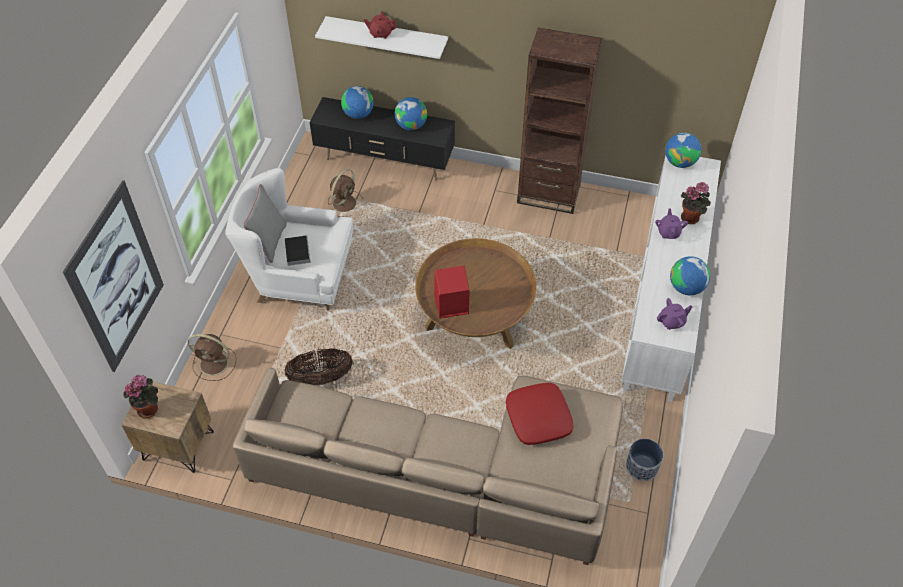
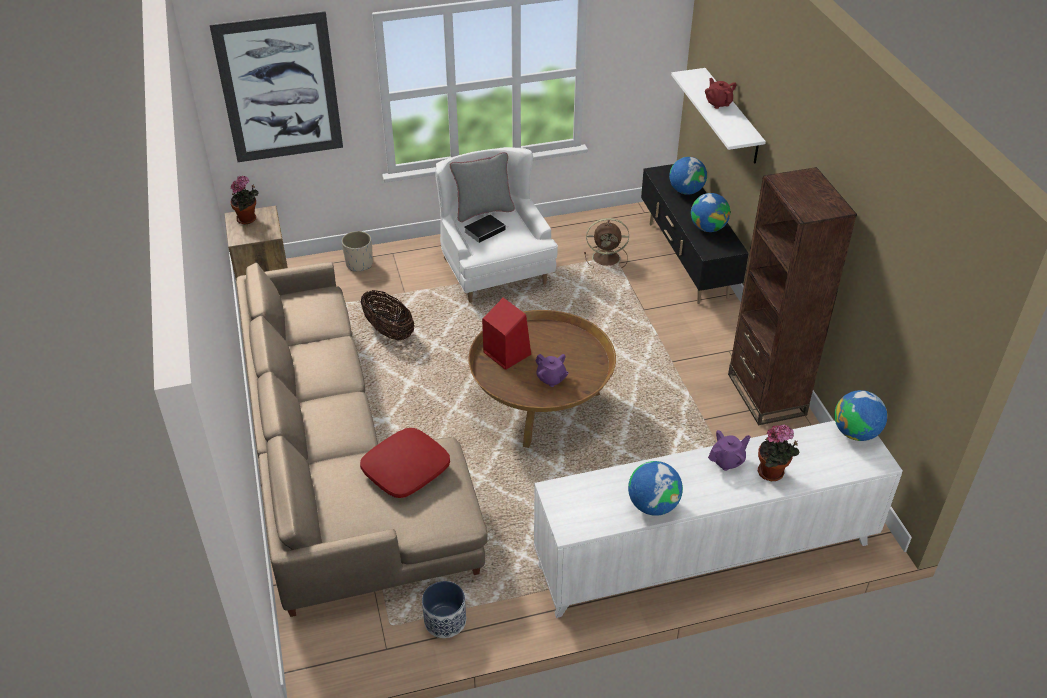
camera: 60 degrees right, 10 degrees down
(215, 364) = (359, 264): brown fan -> beige planter
(672, 322) = (588, 509): purple teapot -> purple teapot (551, 379)

